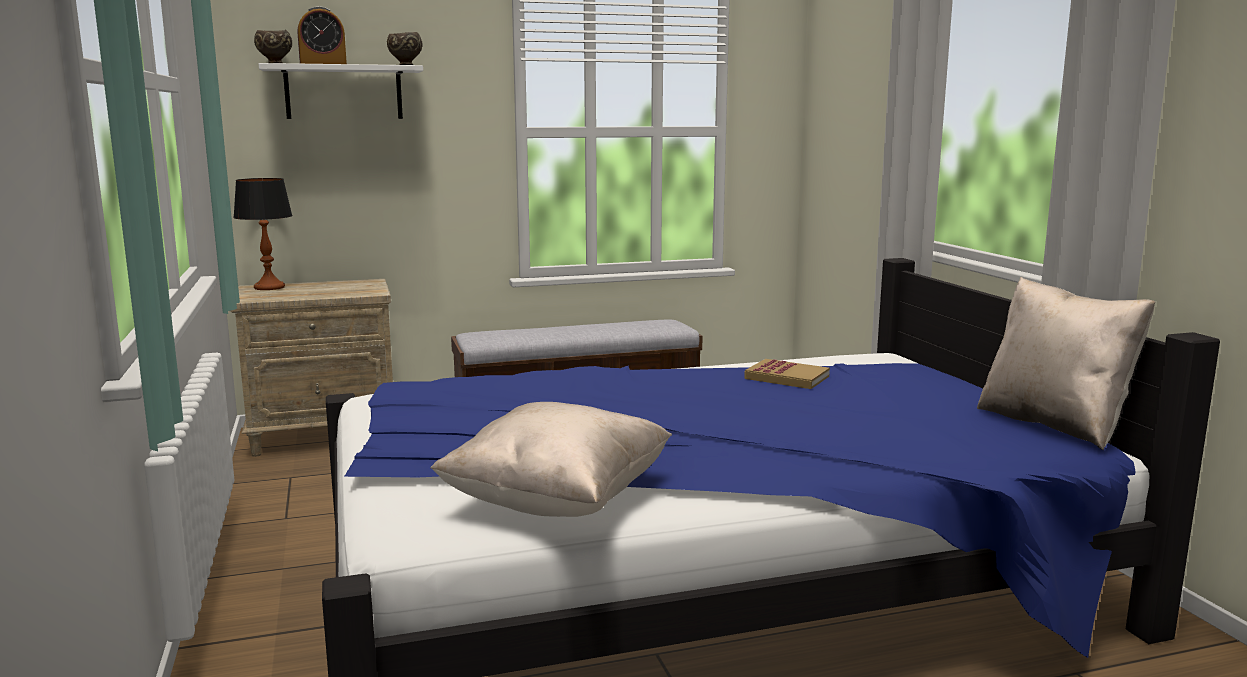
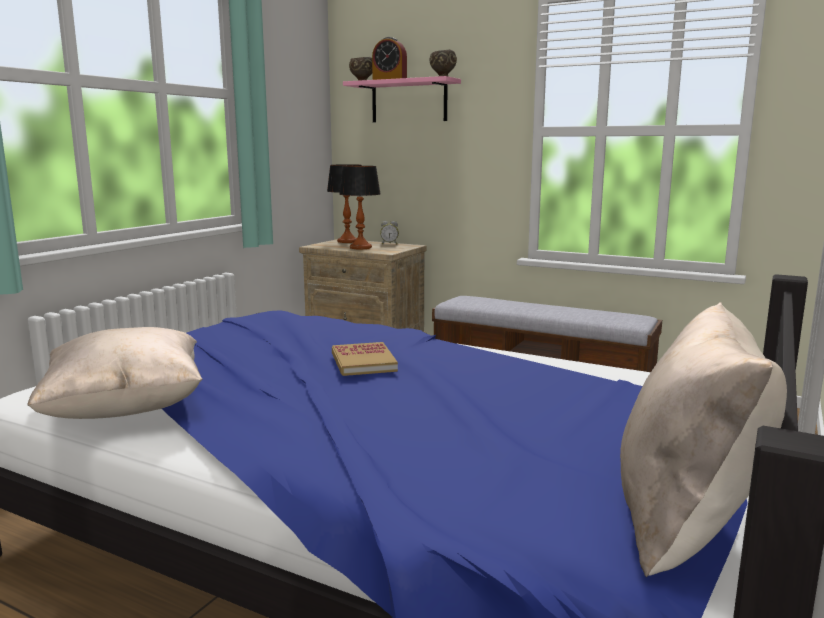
camera: 45 degrees right, 0 degrees up
(320, 292) = (361, 247): none -> table lamp
(336, 283) = (389, 244): none -> alarm clock
(343, 92) = (409, 101): white shelf -> pink shelf
(787, 377) = (535, 378): book -> book (363, 362)

